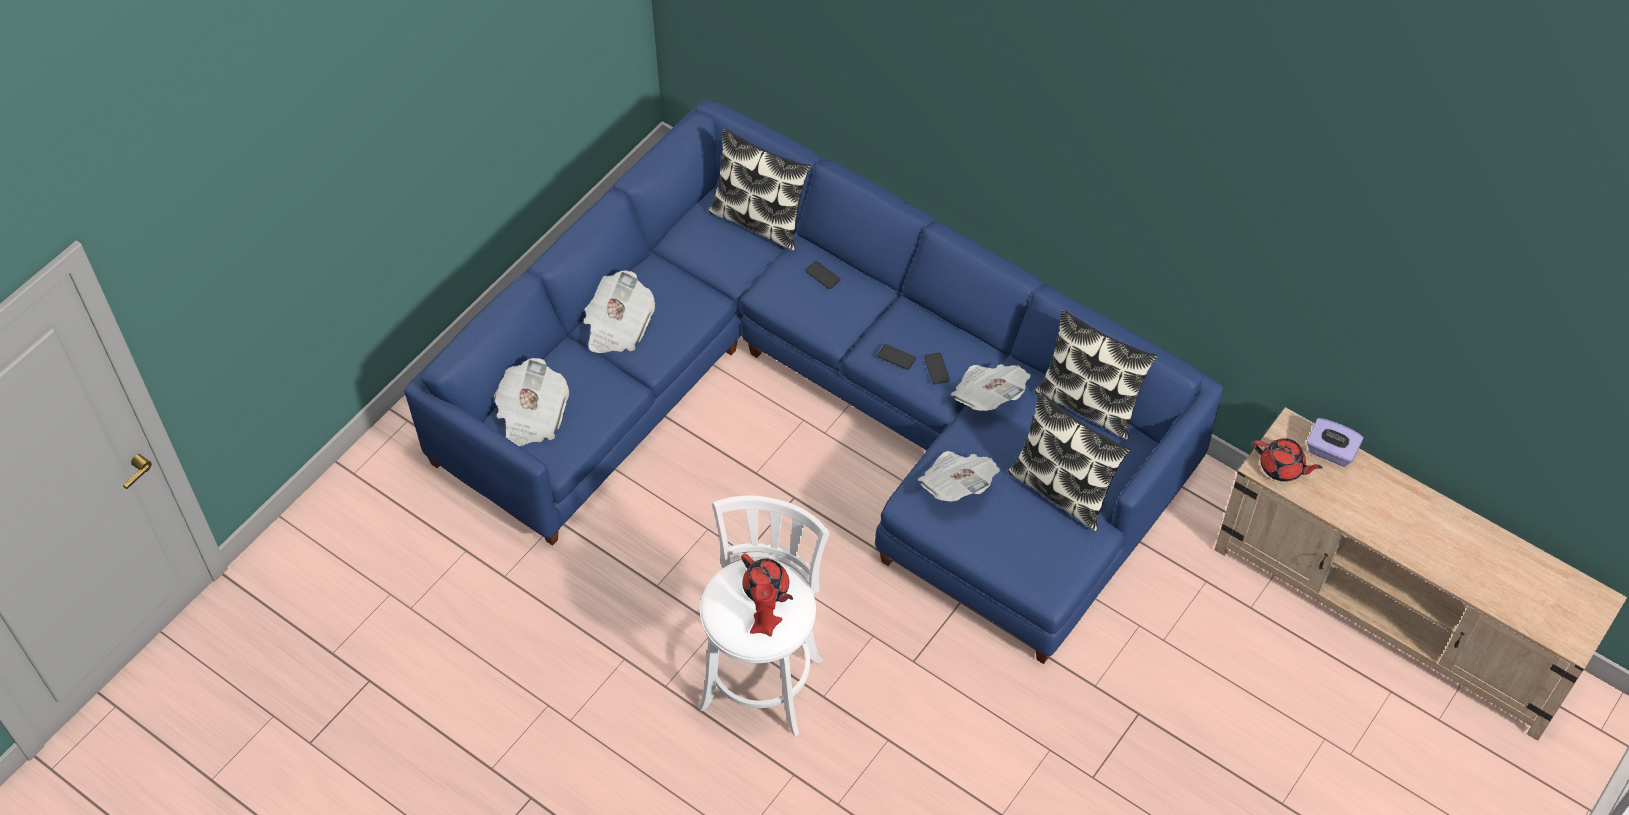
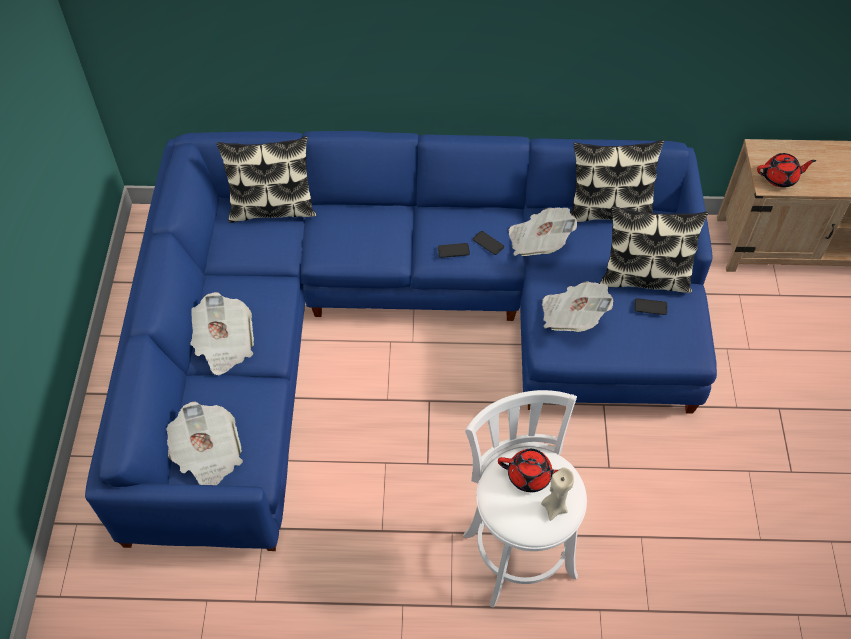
camera: 35 degrees left, 0 degrees up
(765, 625) = (554, 507): red candle -> beige candle
(822, 275) = (352, 222): phone -> phone (650, 307)
(1330, 452) = (797, 151): purple tissue box -> none

